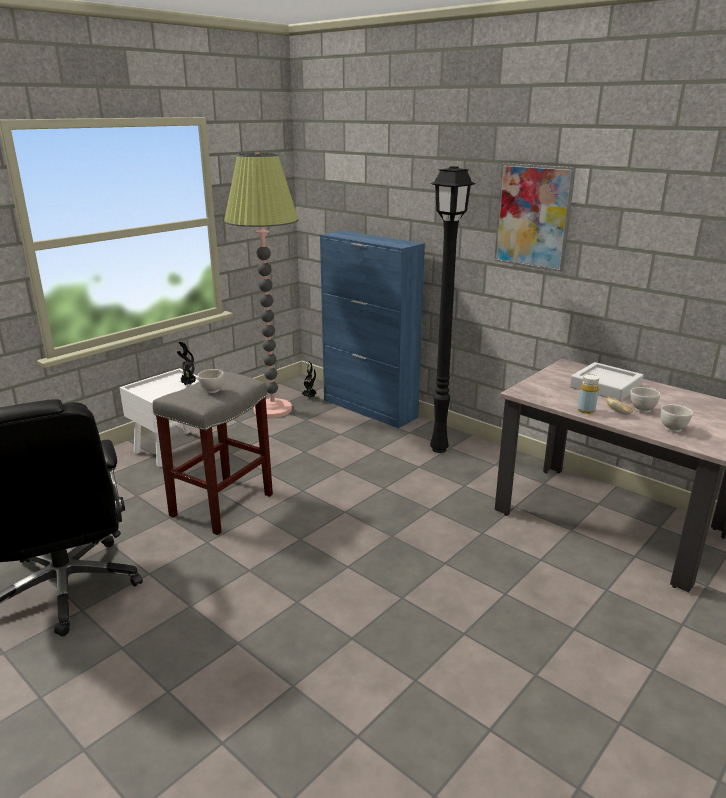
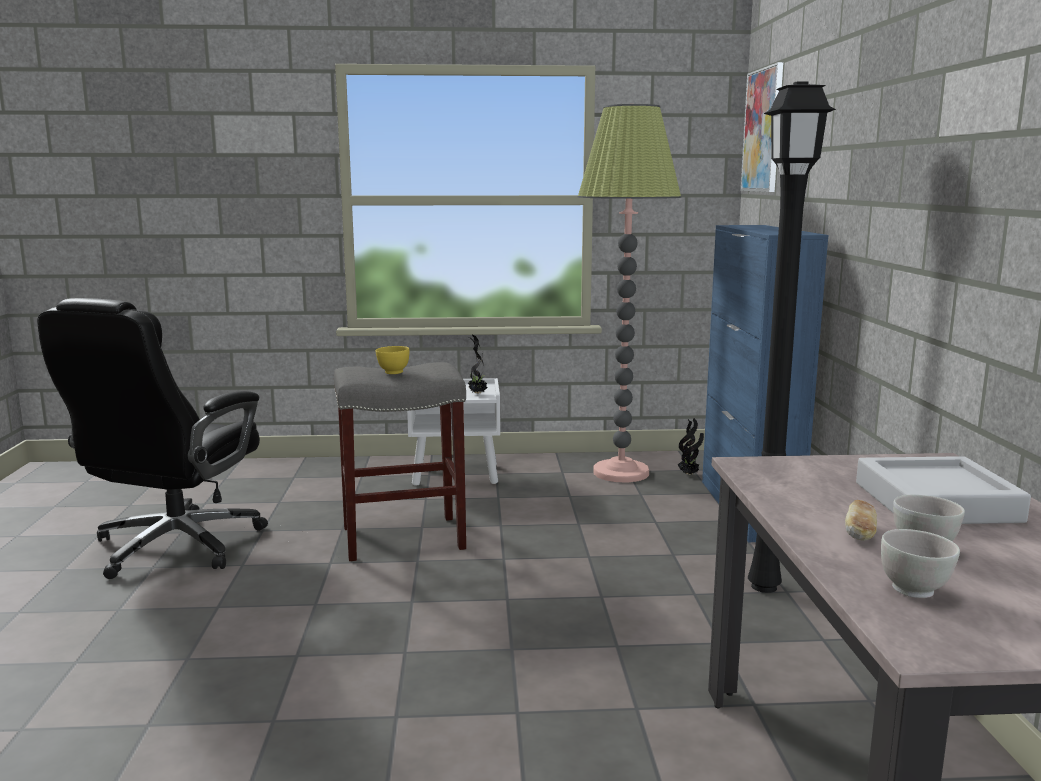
camera: 45 degrees right, 10 degrees down
(212, 390) = (393, 372): white bowl -> yellow bowl
(533, 216) = (946, 168): picture -> picture (762, 130)
(586, 410) = (799, 514): yellow bottle -> none

